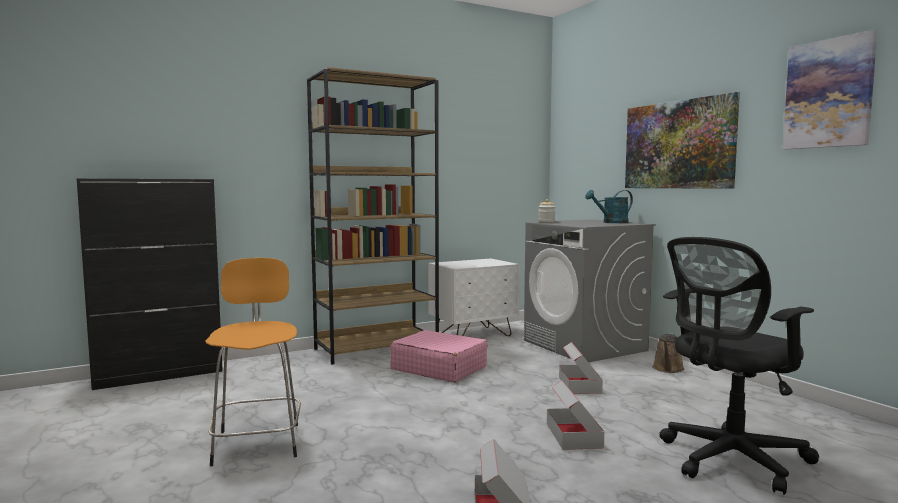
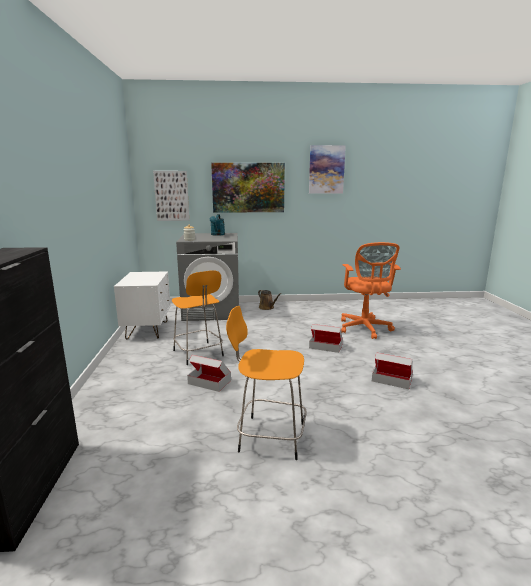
camera: 65 degrees left, 10 degrees up
(377, 348) = (124, 365): brown bookcase -> none
(438, 368) = (198, 354): pink suitcase -> orange stool
(579, 385) = (268, 328): cardboard box -> cardboard box (209, 382)
(584, 163) = (171, 196): none -> picture
(729, 460) = (365, 329): black office chair -> orange office chair

